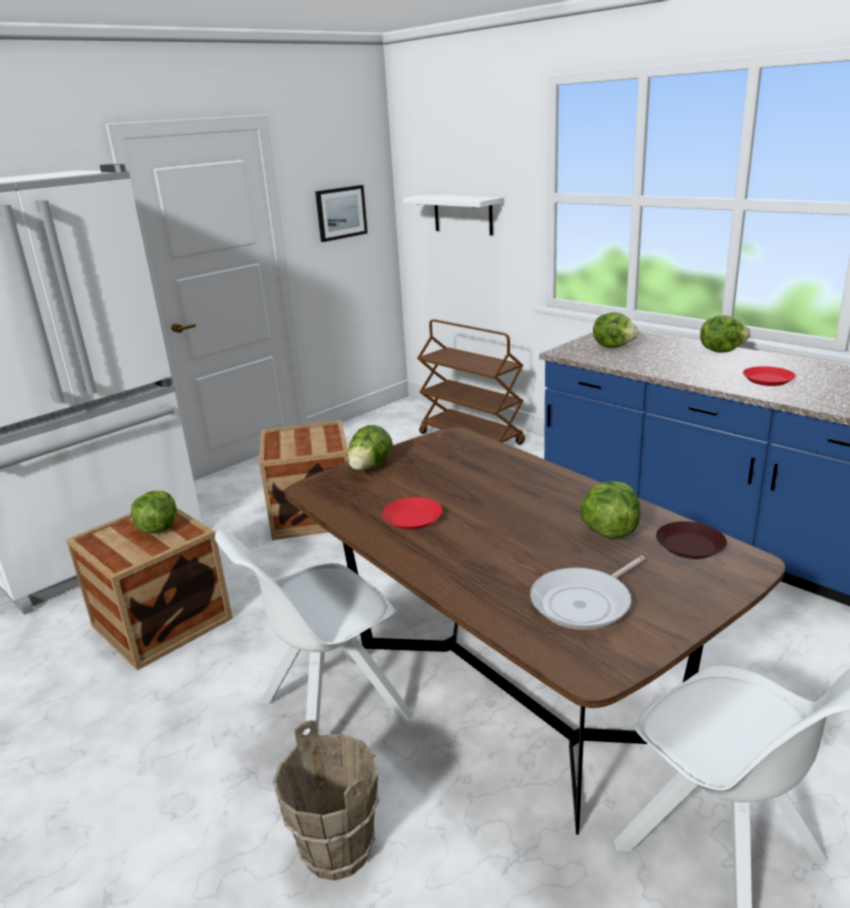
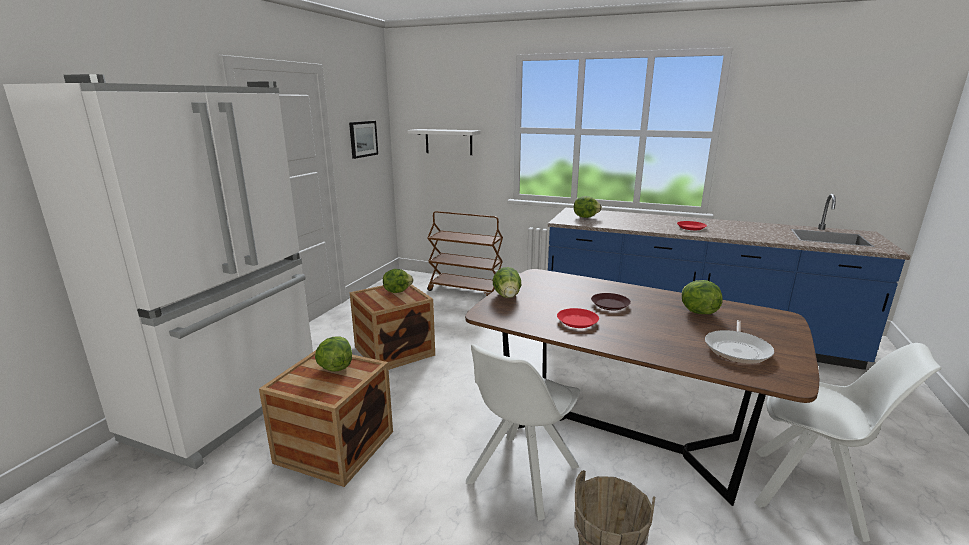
camera: 25 degrees left, 5 degrees down
(689, 546) = (746, 313): brown plate -> brown plate (610, 305)
(721, 350) = (646, 216): lettuce -> lettuce (397, 291)

